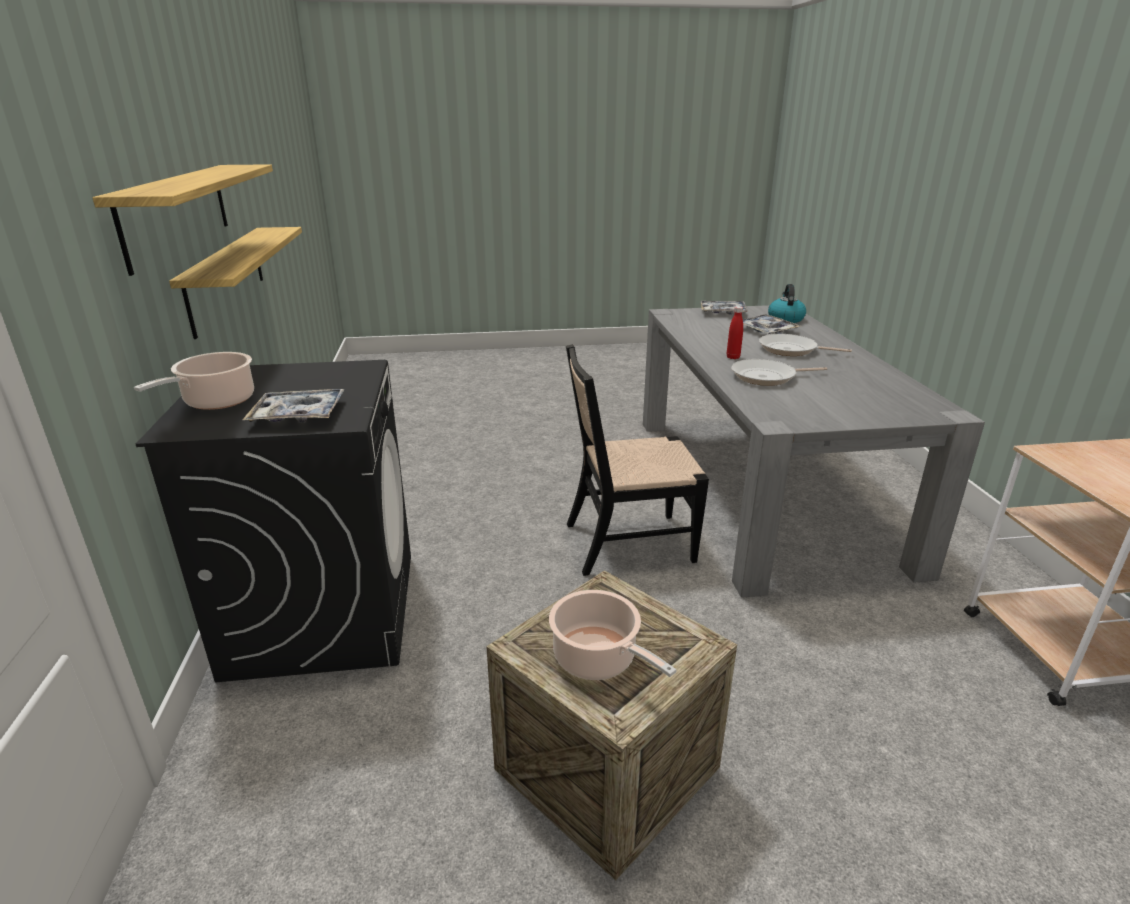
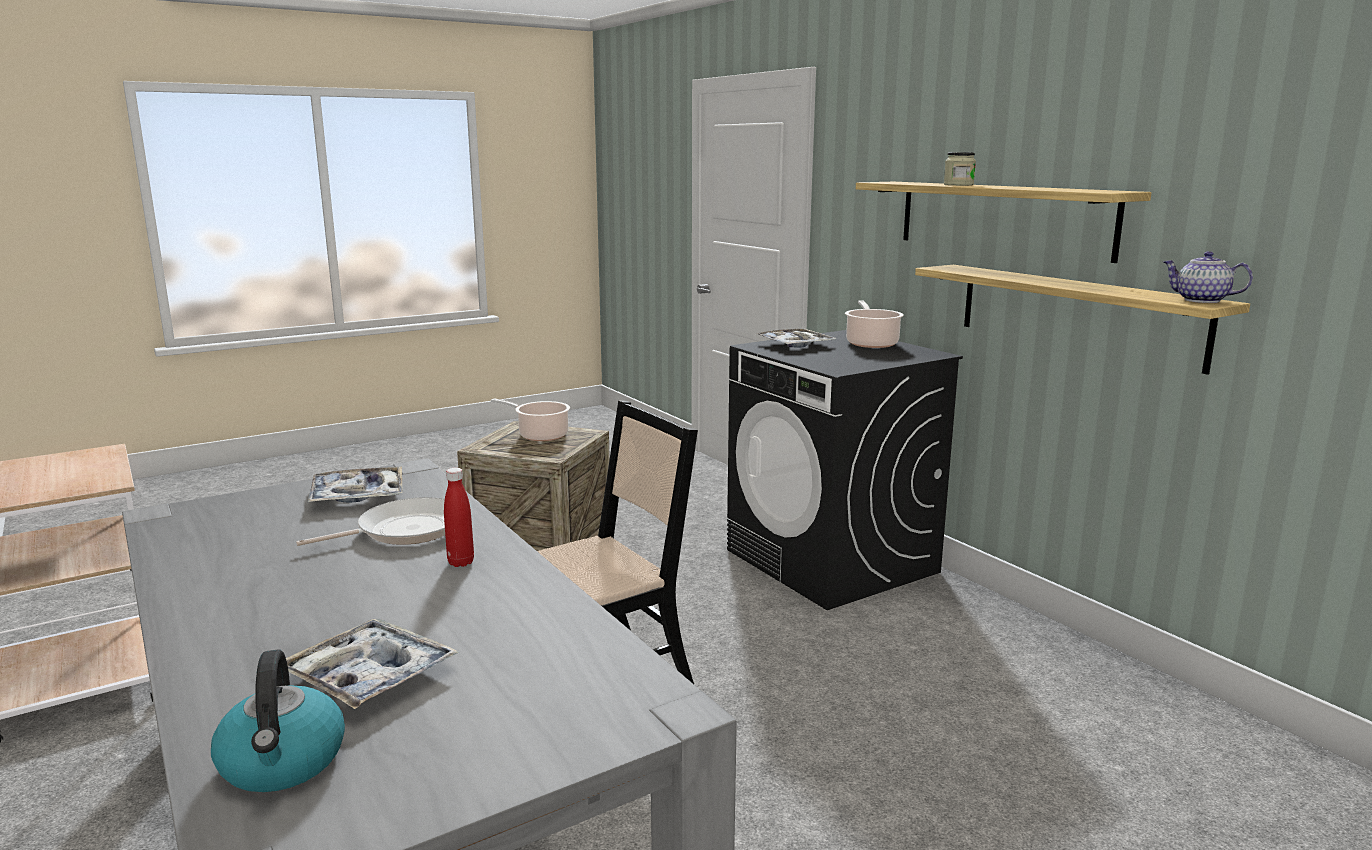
camera: 155 degrees right, 10 degrees down
(196, 179) = (958, 185): none -> jar
(270, 230) = (1200, 300): none -> teapot
(723, 312) = (494, 759): tray -> tray (358, 495)
(791, 350) = (332, 606): frying pan -> none

